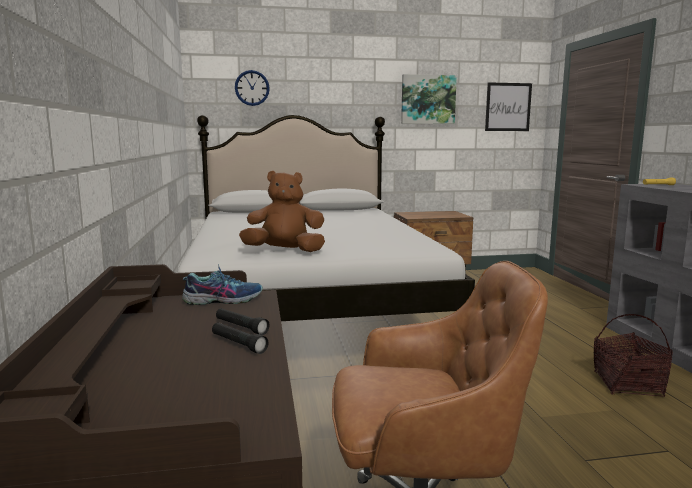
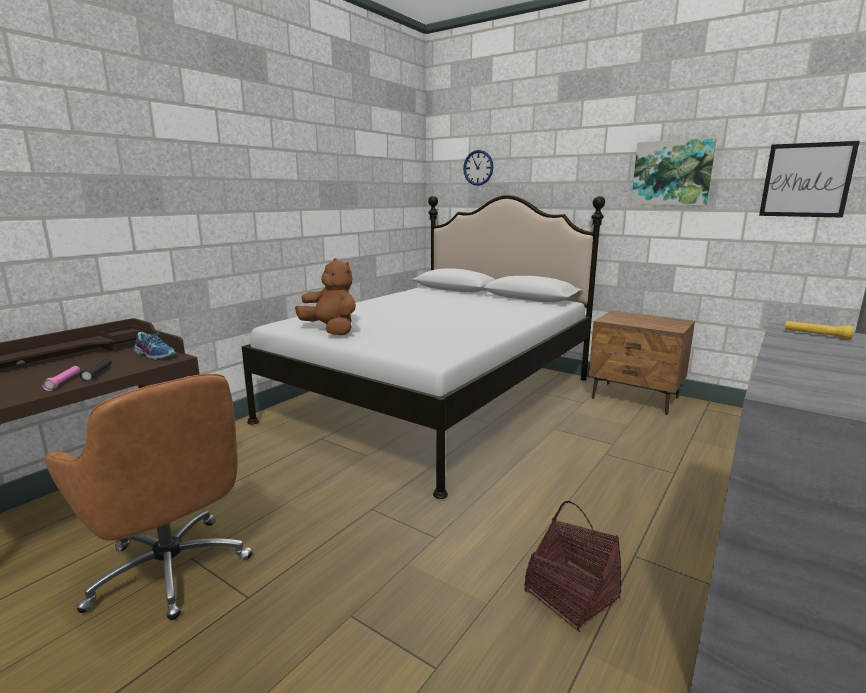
camera: 45 degrees right, 5 degrees up
(238, 344) = (63, 382): black flashlight -> pink flashlight

